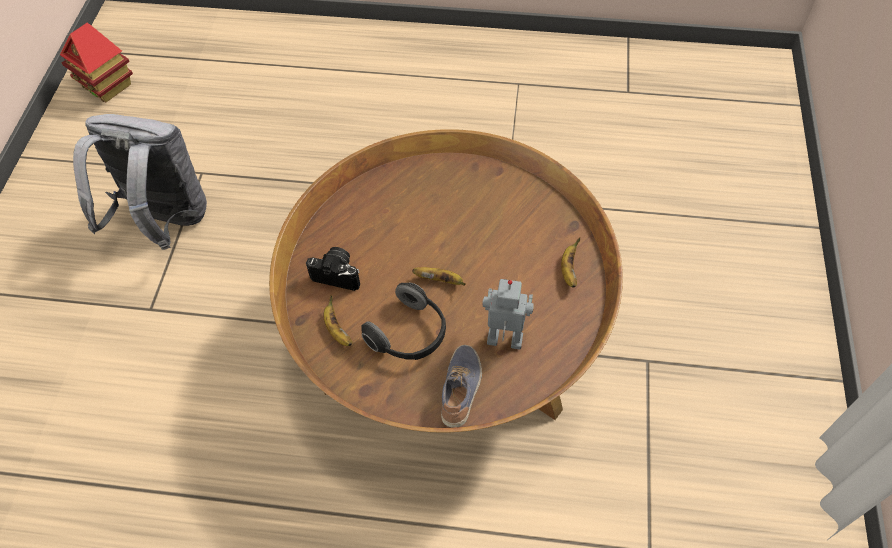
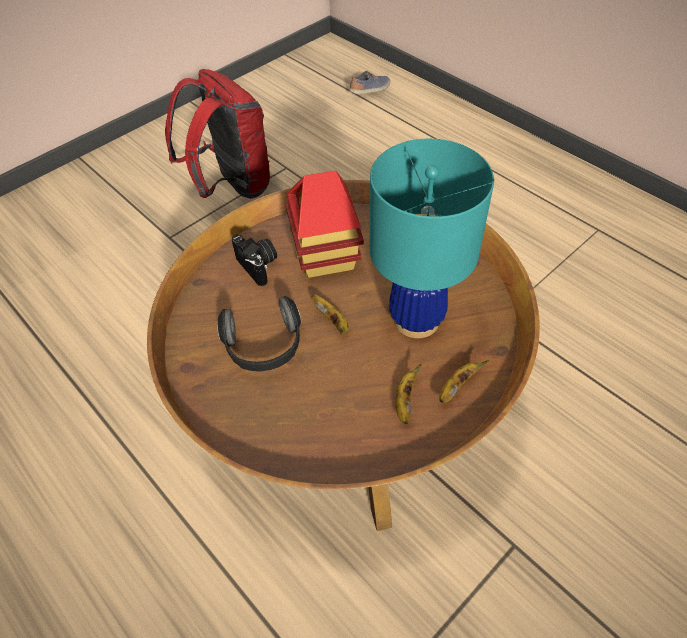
camera: 40 degrees right, 5 degrees down
(107, 86) = (281, 84): toy house -> toy house (326, 256)
(164, 222) = (232, 186): grey backpack -> red backpack
(337, 330) = (215, 306): banana -> banana (405, 401)
(461, 390) = (258, 422): shoe -> shoe (370, 91)
(499, 240) = (416, 320): none -> turquoise table lamp
(504, 342) = (335, 408): toy robot -> none

